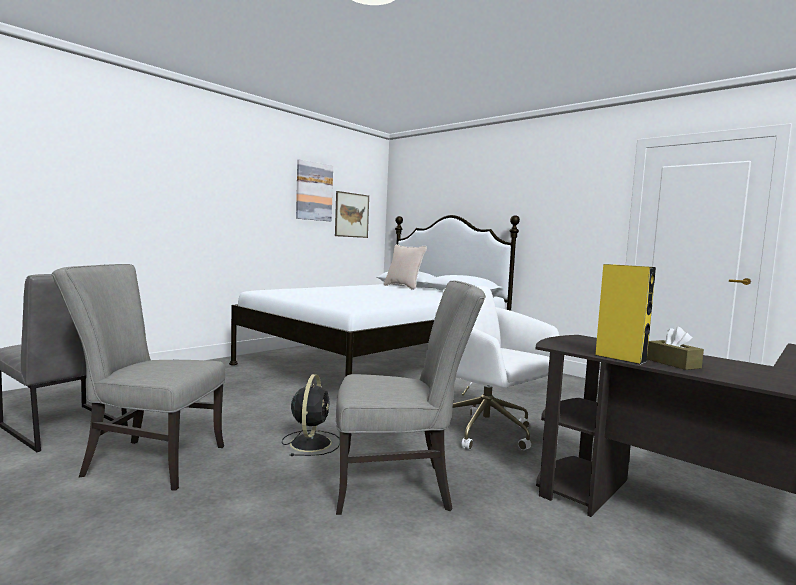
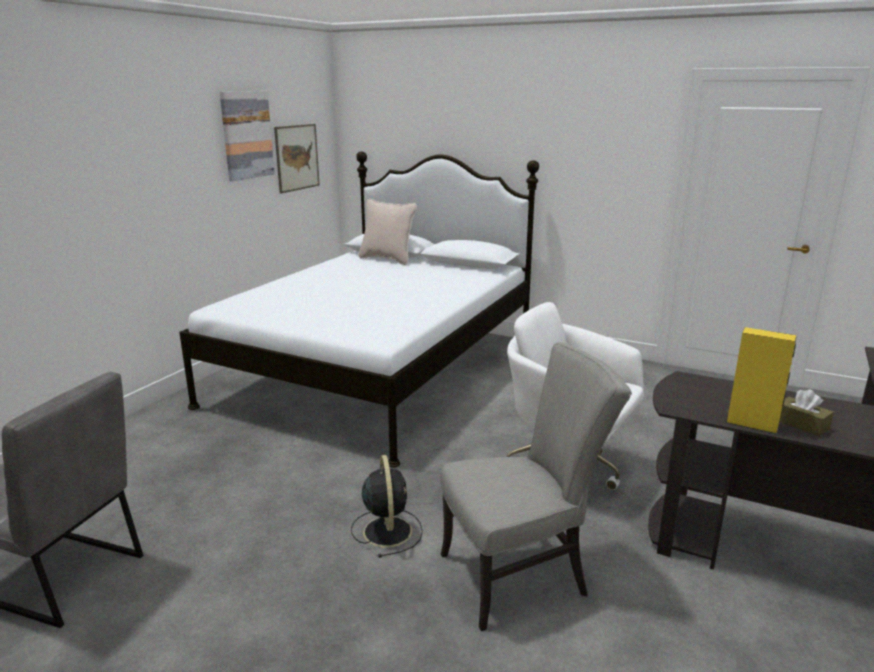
camera: 15 degrees left, 15 degrees up
(146, 461) = (215, 607): grey chair -> none

